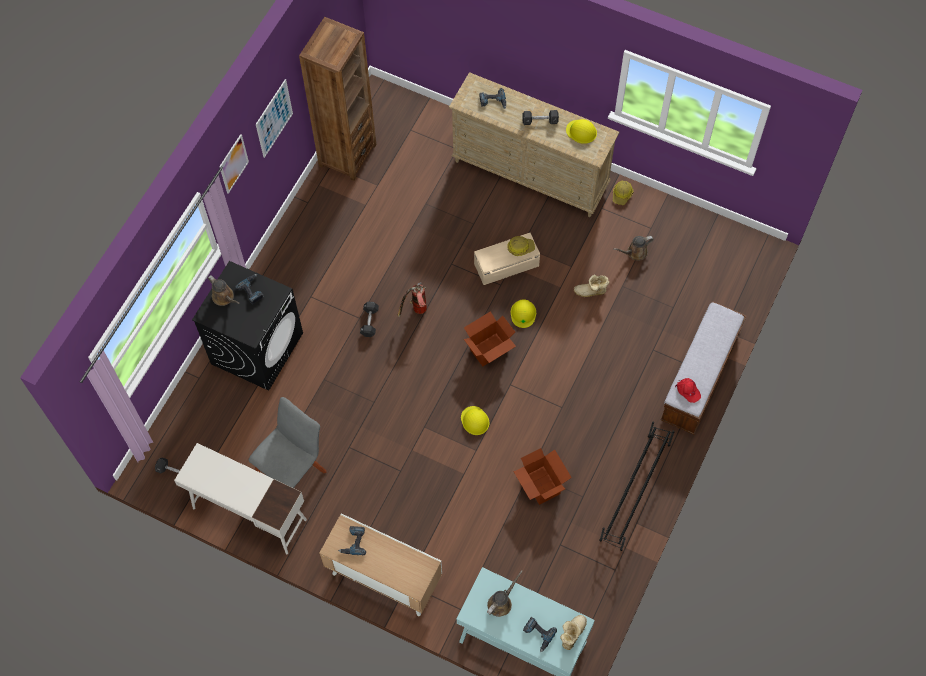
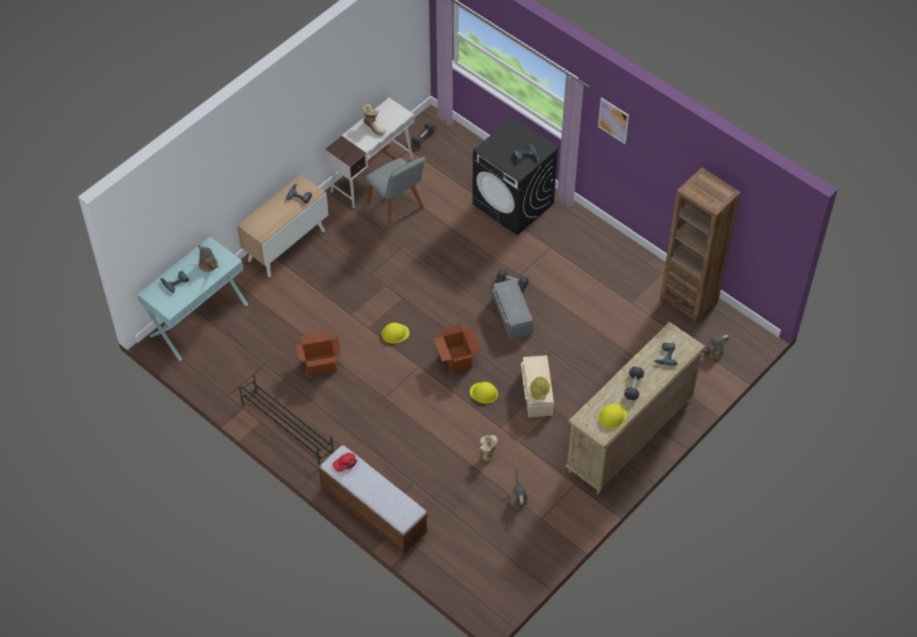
camera: 105 degrees right, 10 degrees down
(224, 297) = (525, 138): brown watering can -> brown watering can (712, 352)
(274, 118) = (663, 166): picture -> none
(416, 311) = (511, 316): fire extinguisher -> grey storage box
(572, 634) = (165, 303): boot -> boot (374, 126)
(622, 194) = (585, 505): hard hat -> none

